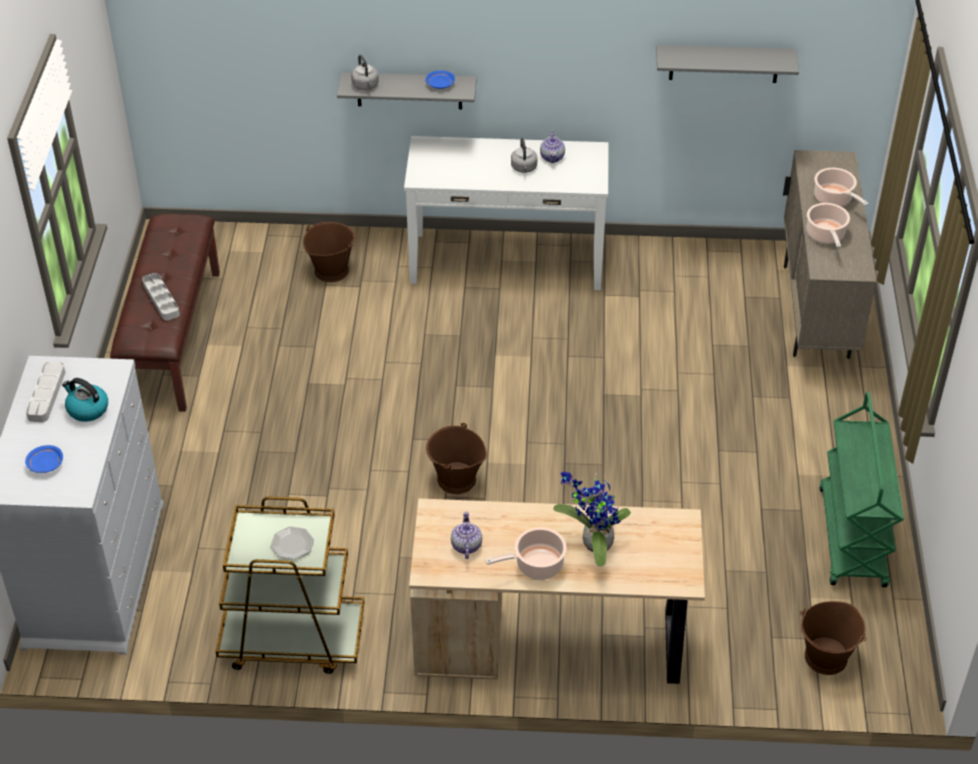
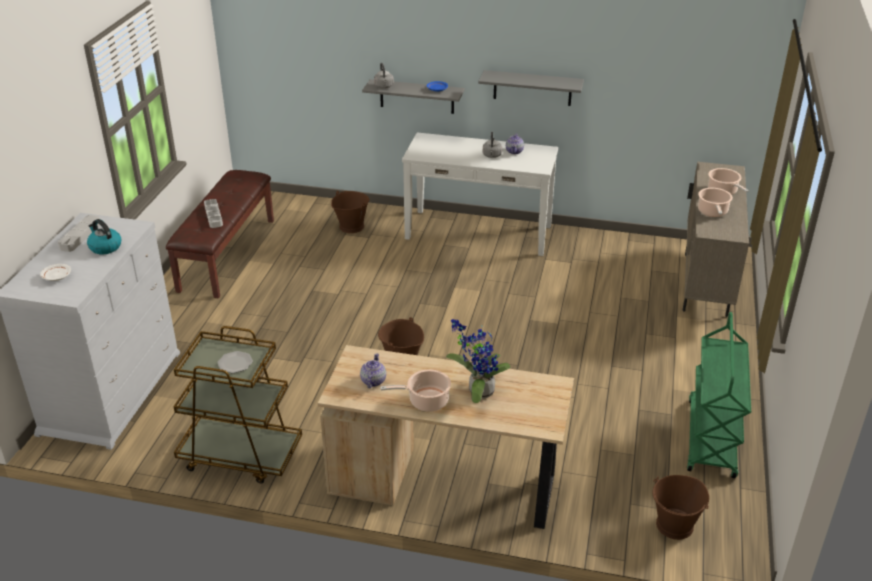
camera: 10 degrees right, 10 degrees down
(45, 464) = (56, 277): blue plate -> white plate
(724, 63) = (646, 87): grey shelf -> grey shelf (532, 88)

